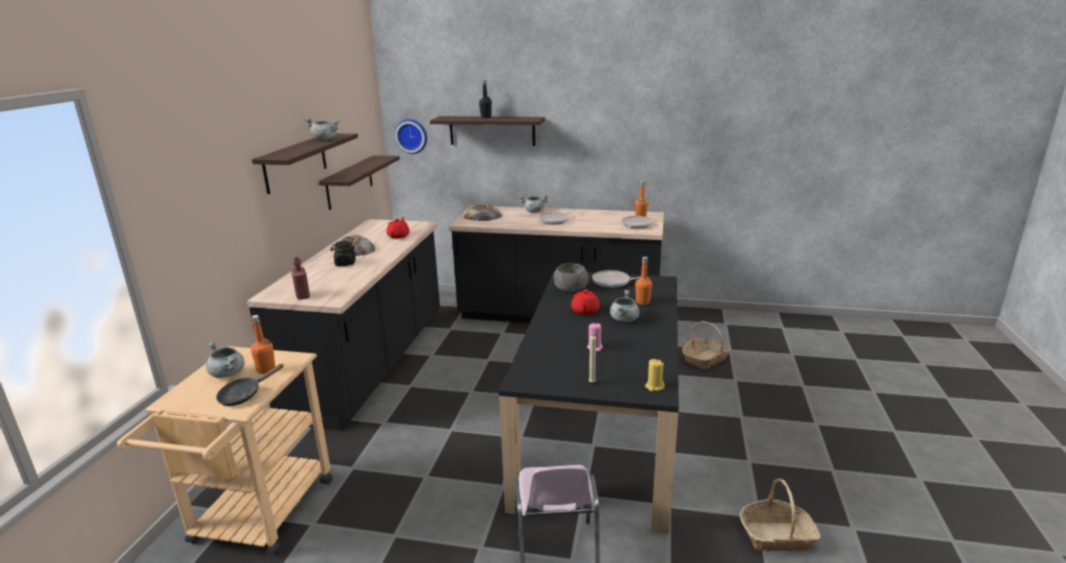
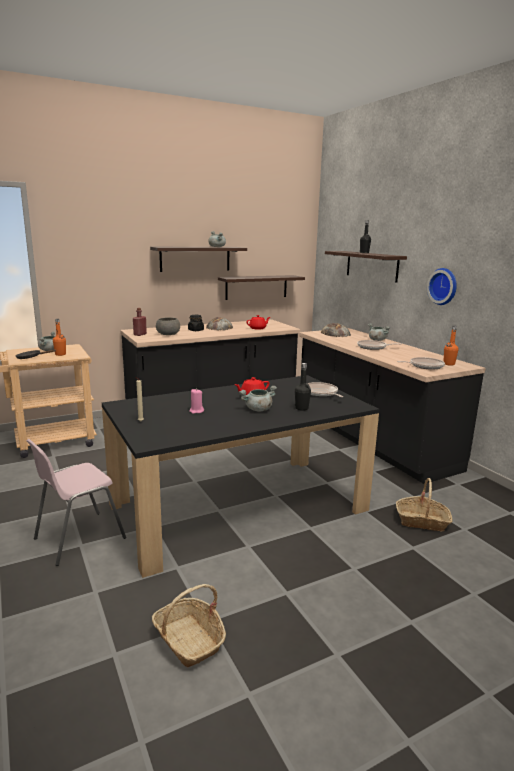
camera: 50 degrees right, 5 degrees down
(412, 136) = (328, 265): wall clock -> wall clock (444, 286)
(570, 289) = (283, 385): grey bowl -> grey bowl (168, 334)
(642, 302) = (301, 408): orange bottle -> black bottle
(654, 386) = (158, 439): yellow candle -> none

